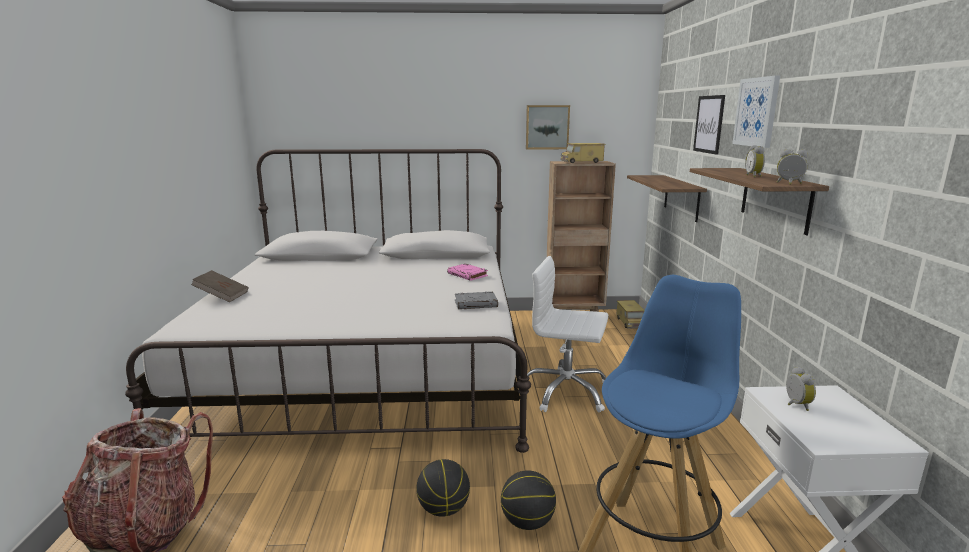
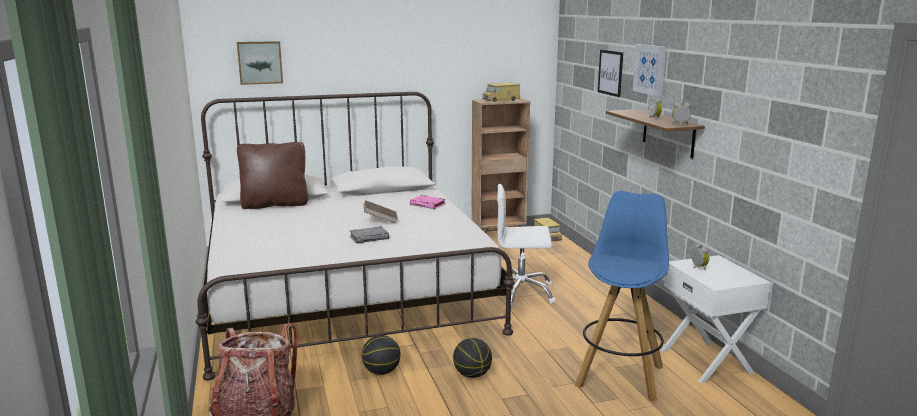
camera: 15 degrees left, 0 degrees up
(222, 296) = (231, 238): brown book -> brown book (380, 220)
(309, 262) = (275, 204): none -> brown pillow
(476, 304) = (454, 226): grey book -> grey book (369, 237)
(527, 522) = (533, 373): basketball -> basketball (381, 371)
(547, 127) = (468, 70): picture -> picture (260, 62)
(681, 197) = (588, 129): shelf -> none

